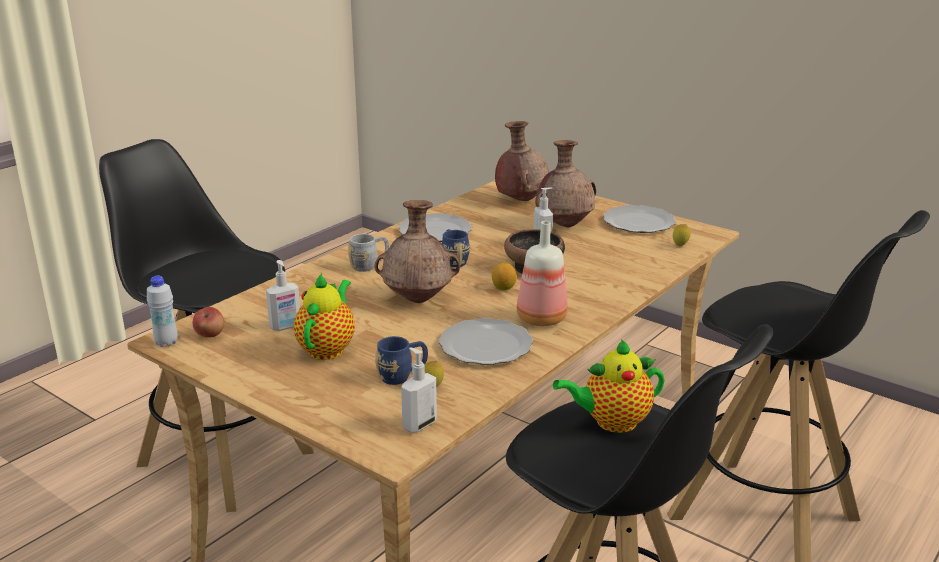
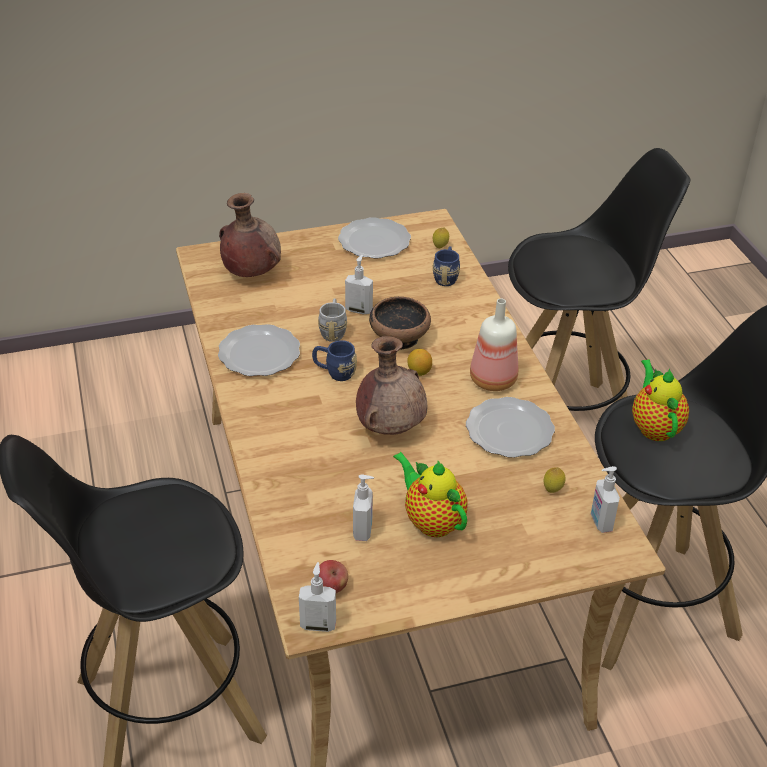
camera: 55 degrees left, 15 degrees up
(166, 342) = (318, 624): white bottle -> soap dispenser
(369, 265) = (289, 426): grey mug -> grey mug (333, 330)
(402, 376) = (518, 497): blue mug -> blue mug (446, 276)
(565, 225) = (334, 278): brown vase -> none
(611, 422) = (654, 426): teapot -> teapot turned 150 degrees clockwise

